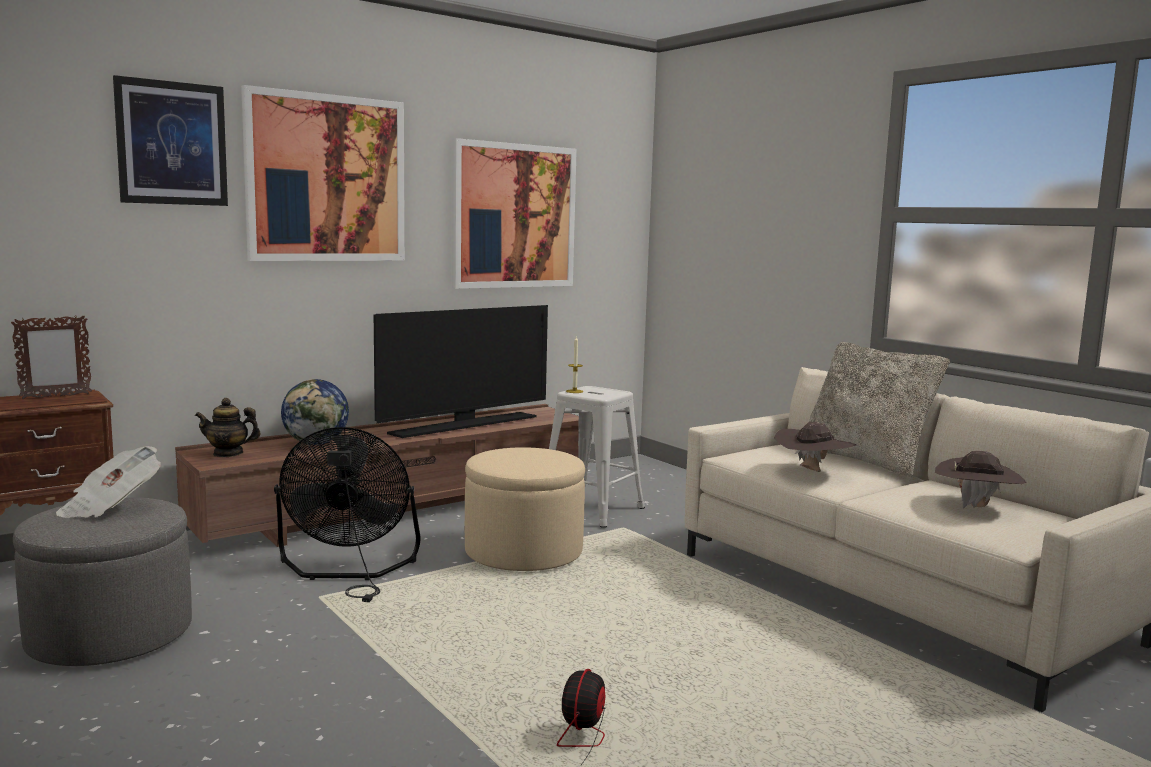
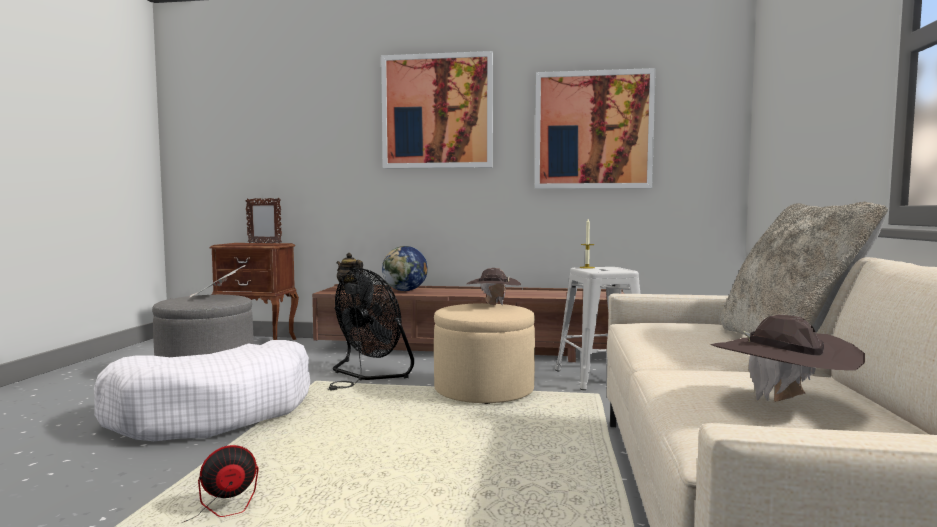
camera: 45 degrees right, 5 degrees down
(172, 143) = (342, 97): picture -> none
(297, 674) = (214, 412): none -> white dog bed
(464, 425) = (521, 293): television -> none
(812, 472) = (667, 342): brown hat -> brown hat (492, 305)

